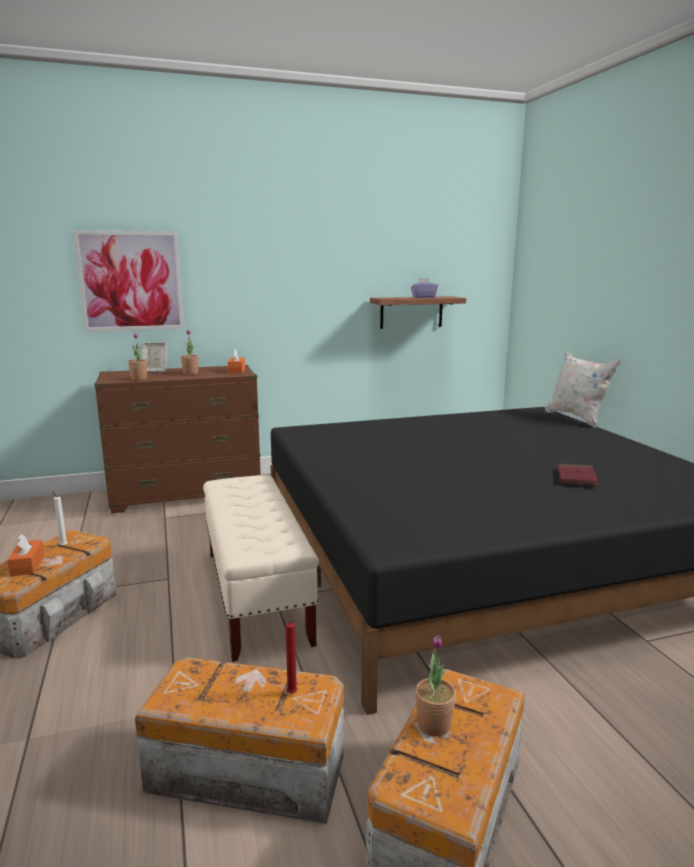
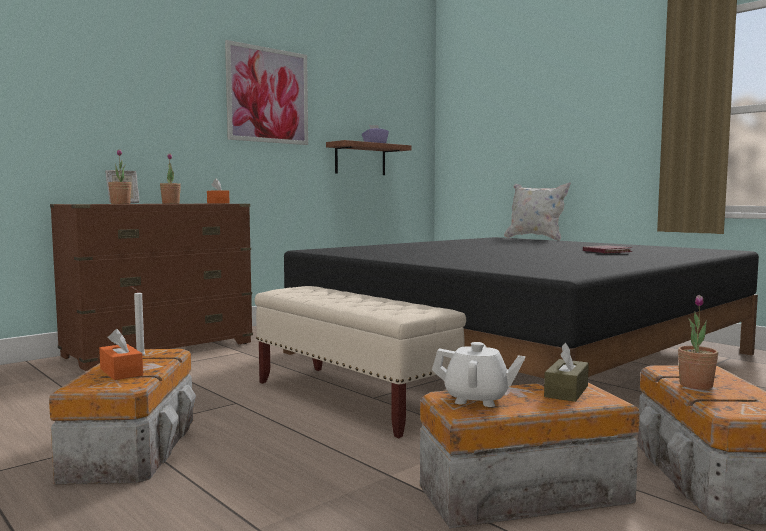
camera: 25 degrees left, 10 degrees down
(131, 281) = (90, 101): picture -> picture (268, 95)
(202, 683) = (477, 399): none -> white teapot
(293, 694) = (566, 391): red candle -> brown tissue box

